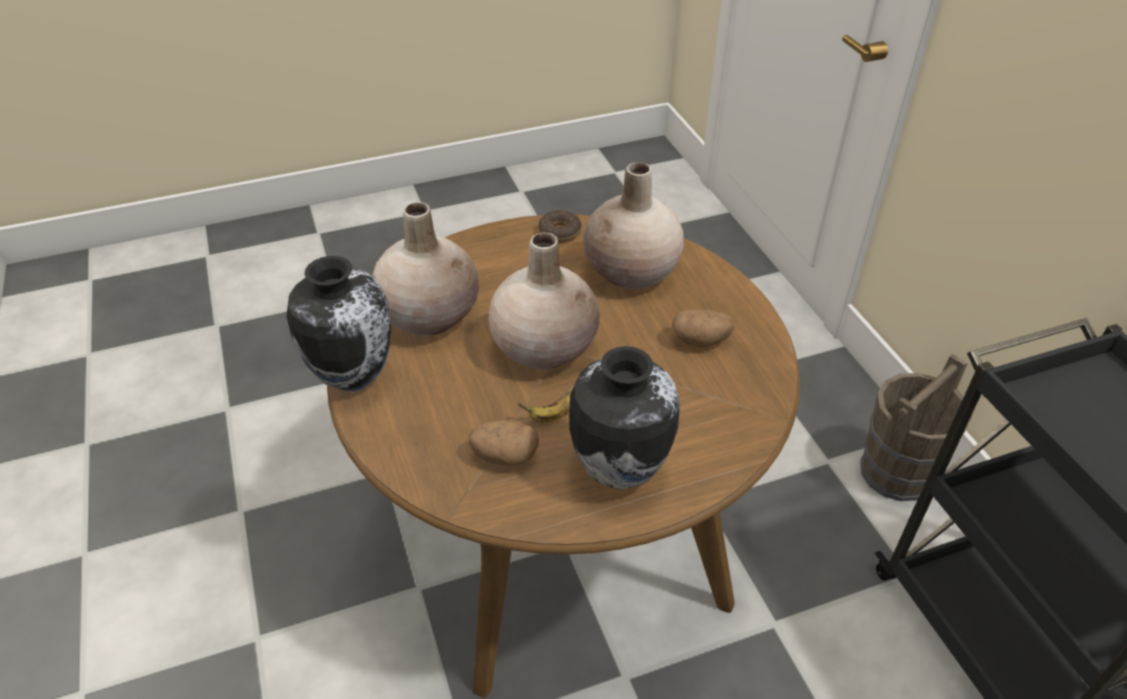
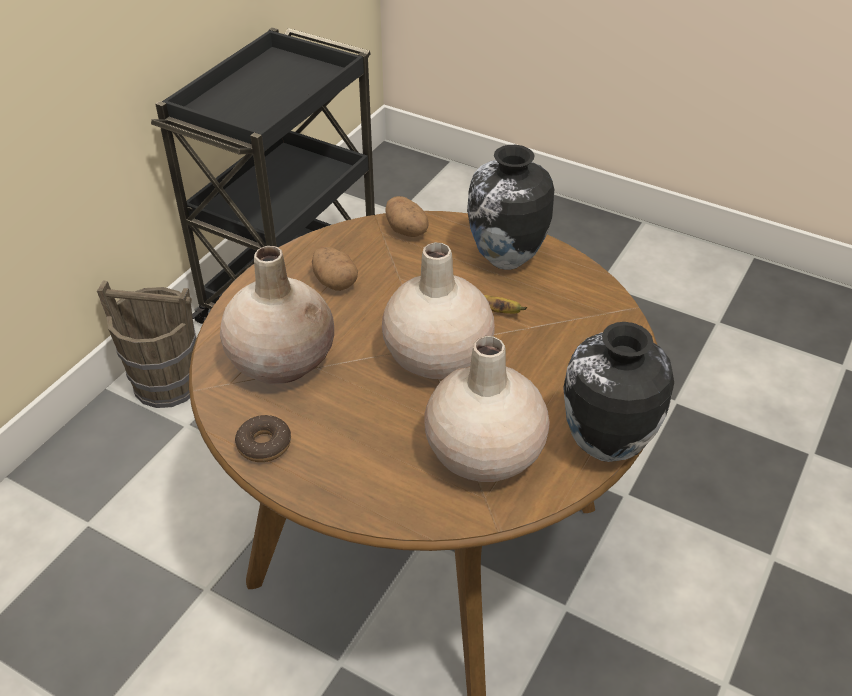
camera: 130 degrees left, 0 degrees up
(504, 456) = (561, 313): potato -> potato (407, 231)

